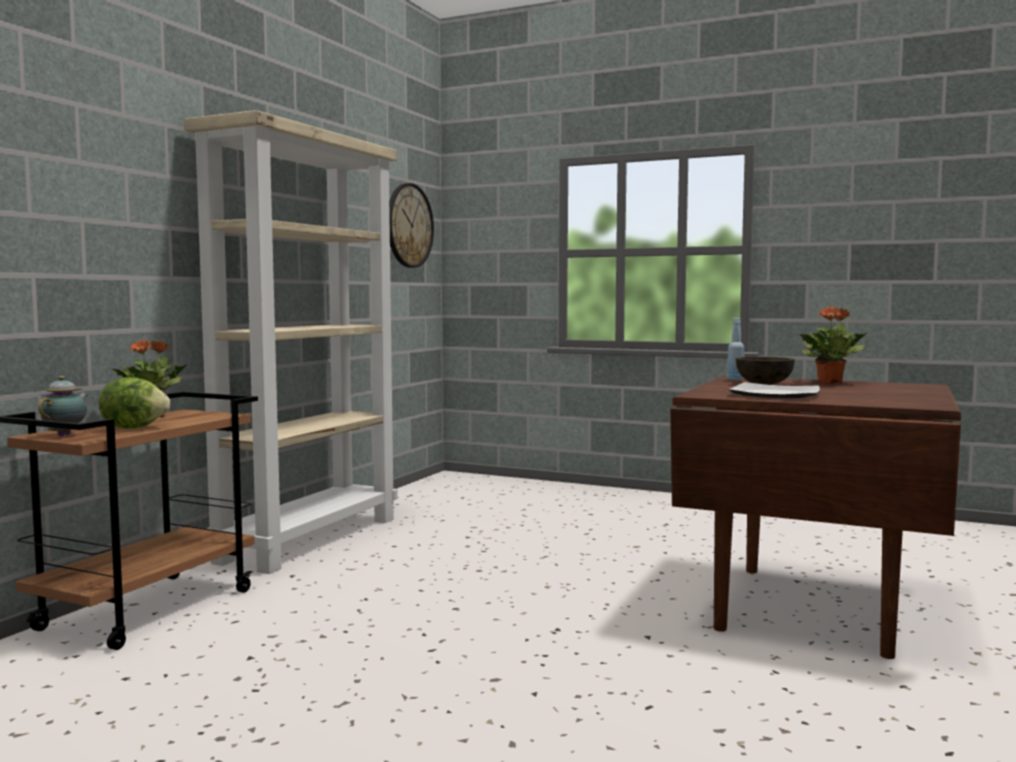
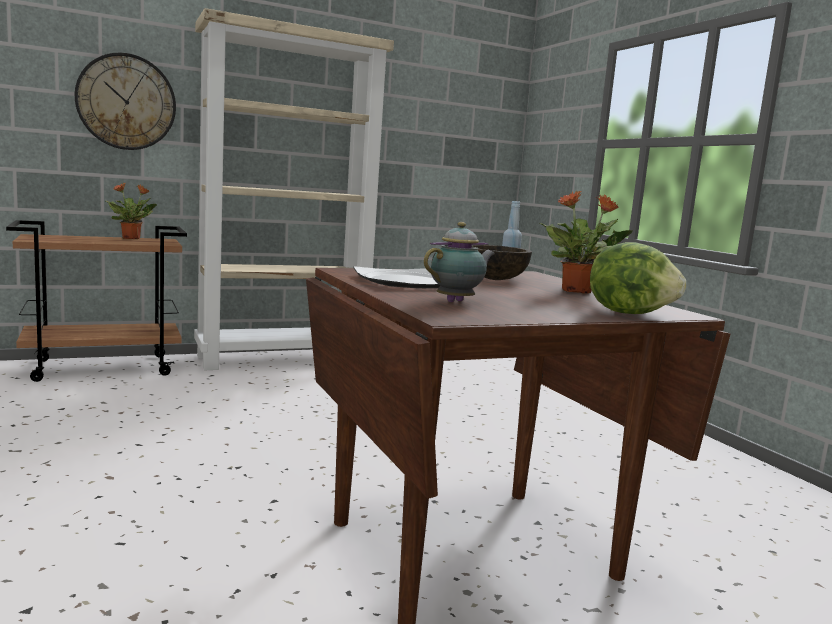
camera: 40 degrees right, 5 degrees up
(66, 435) = (39, 237): teapot -> teapot (457, 301)
(134, 428) = (85, 240): lettuce -> lettuce (630, 313)
(409, 225) = (473, 115): wall clock -> wall clock (126, 102)

